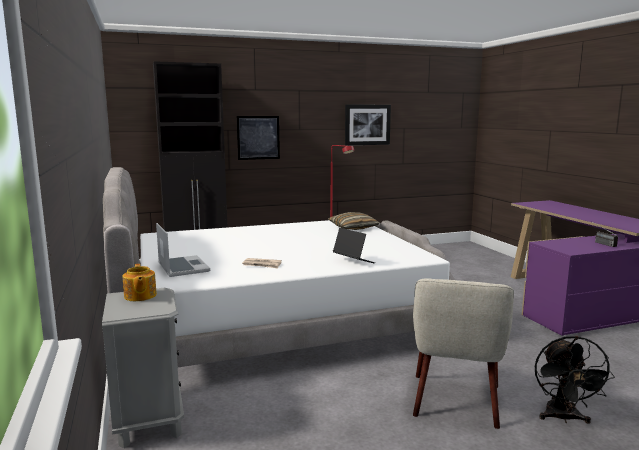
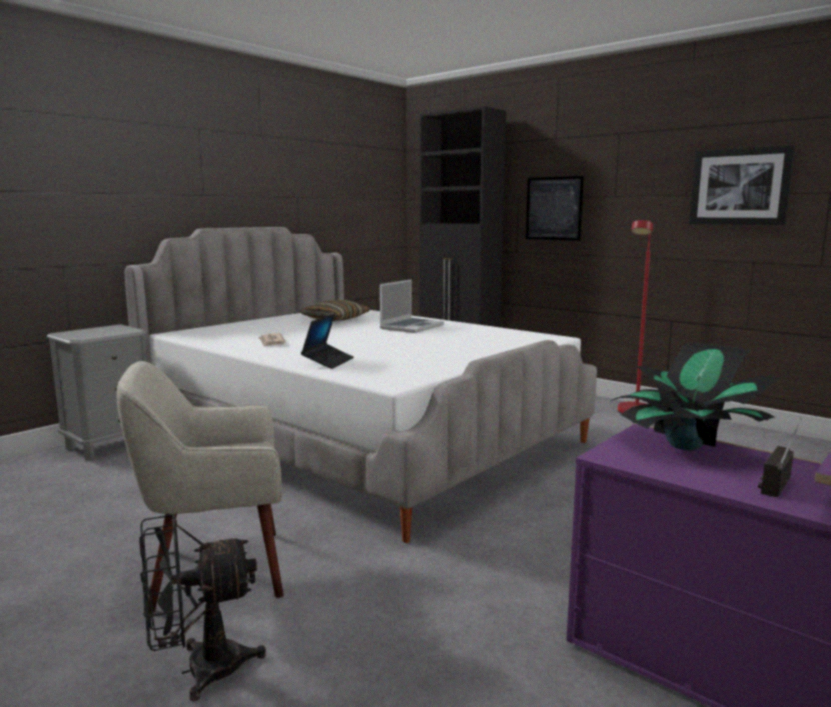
camera: 60 degrees right, 0 degrees up
(140, 296) = (114, 329): teapot -> none
(182, 267) = (236, 329): laptop -> laptop (411, 327)
(353, 227) = (510, 342): pillow -> pillow (335, 319)
(561, 242) = (686, 446): none -> potted plant

